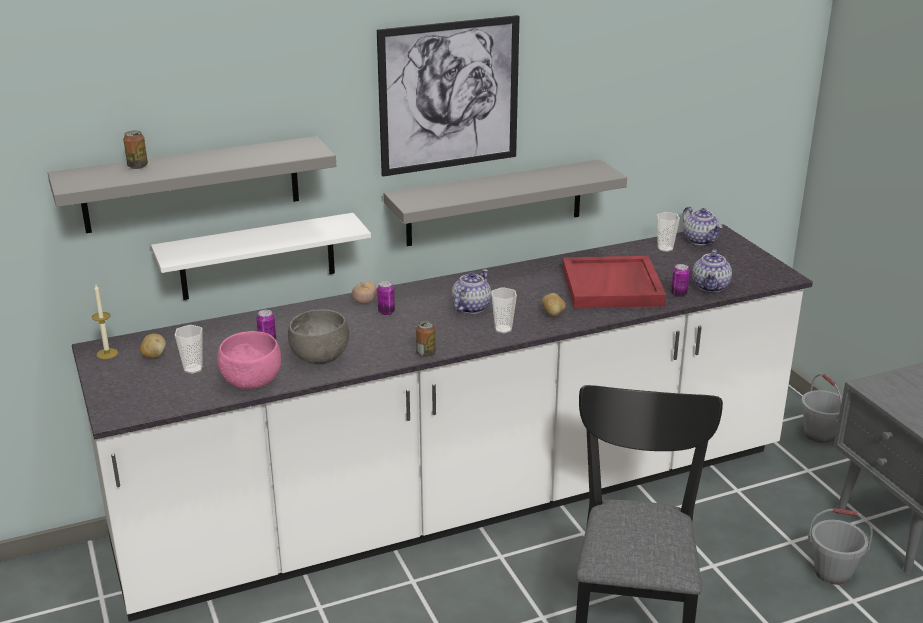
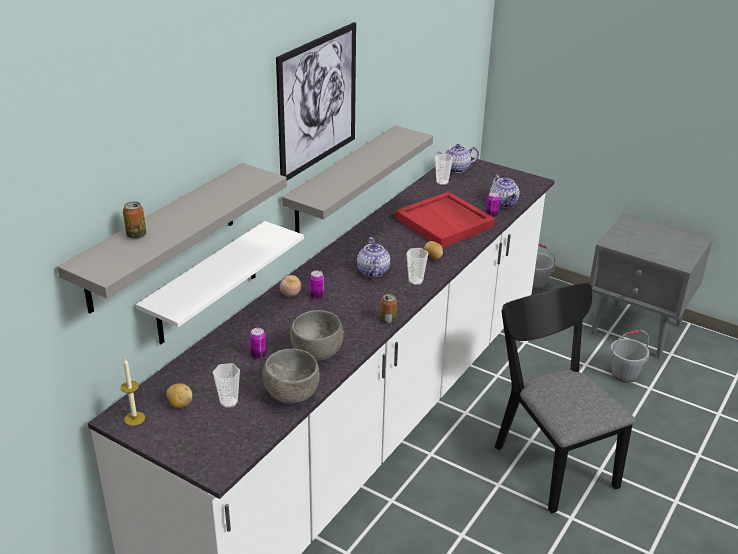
camera: 35 degrees left, 5 degrees up
(250, 383) = (291, 395): pink bowl -> grey bowl
(700, 240) = (456, 169): teapot -> teapot turned 135 degrees clockwise

